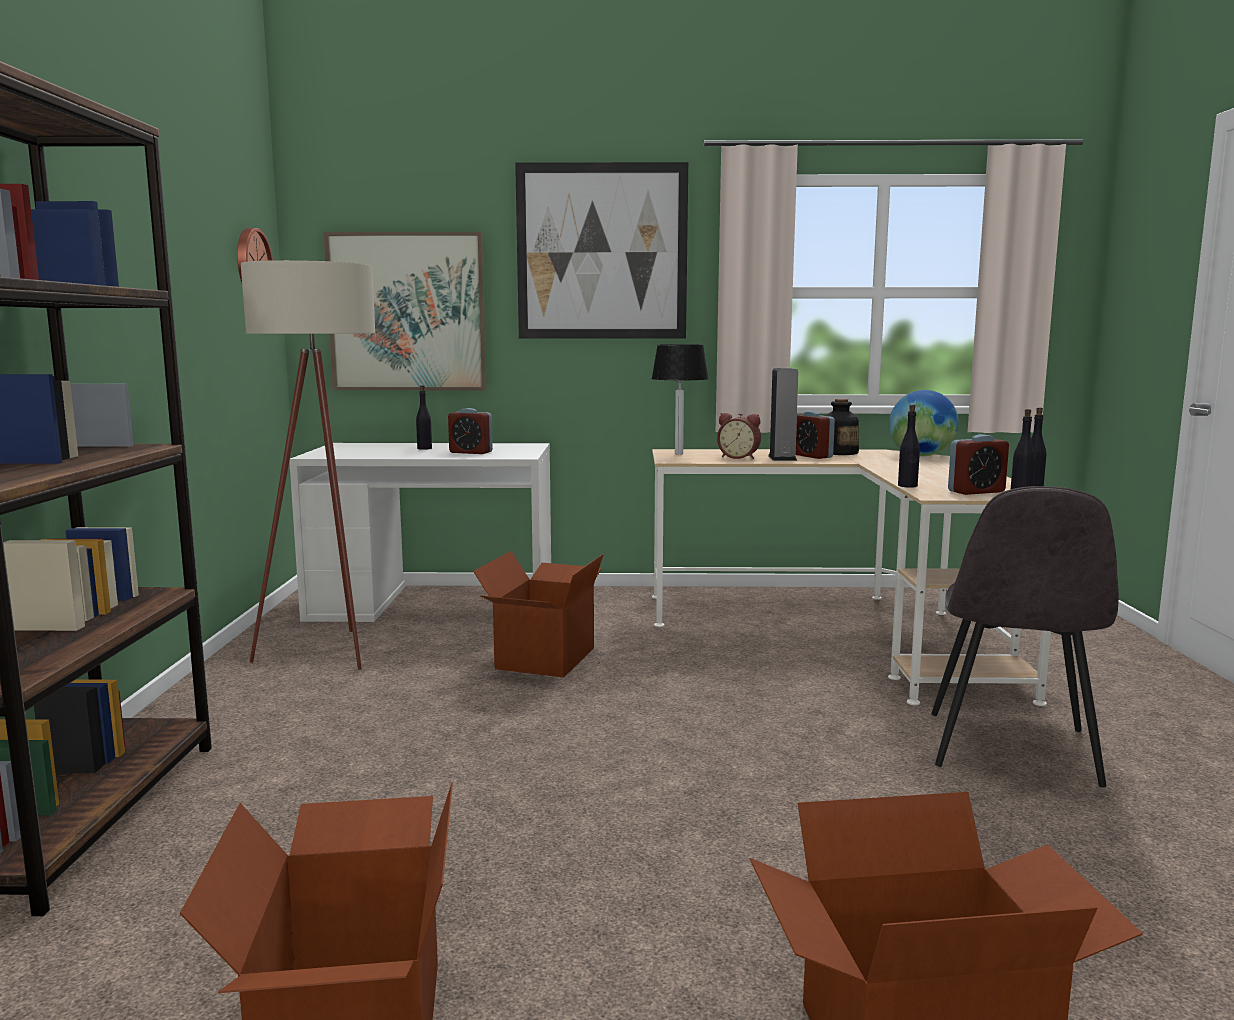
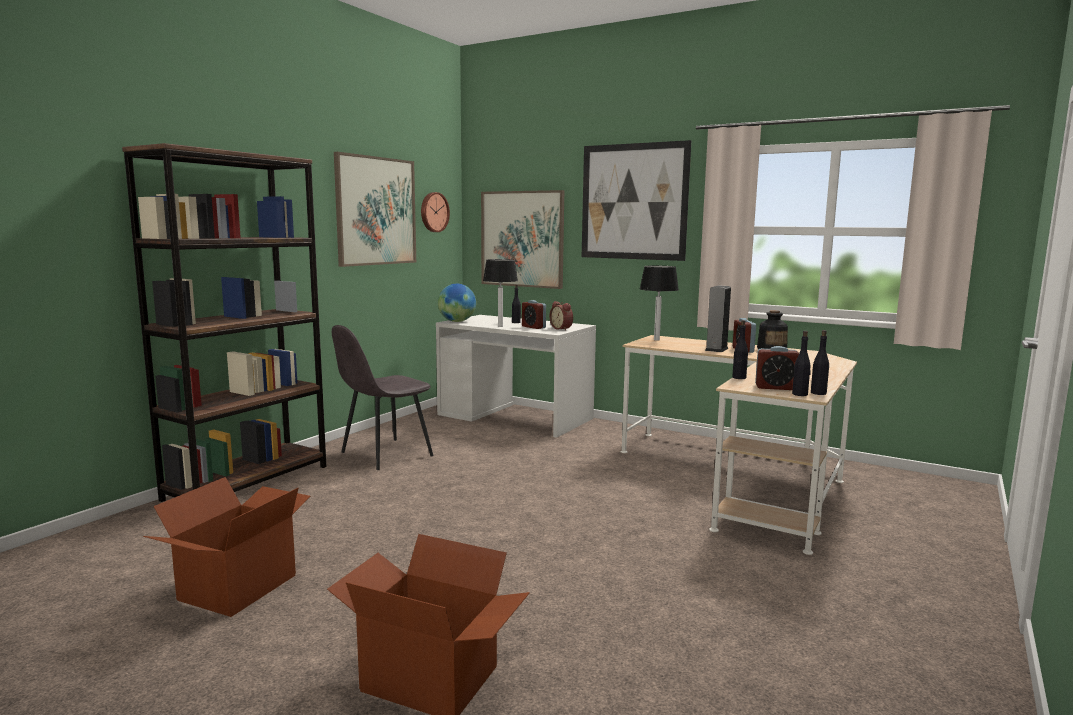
camera: 30 degrees right, 0 degrees up
(184, 254) = (376, 211): none -> picture
(329, 649) = (432, 431): beige floor lamp -> none
(417, 455) = (500, 326): none -> table lamp
(543, 658) = (529, 457): cardboard box -> none
(739, 457) = (688, 346): alarm clock -> alarm clock (562, 329)
(921, 456) = (828, 358): globe -> globe (456, 321)
(1011, 750) = (732, 572): grey chair -> grey chair (384, 455)

